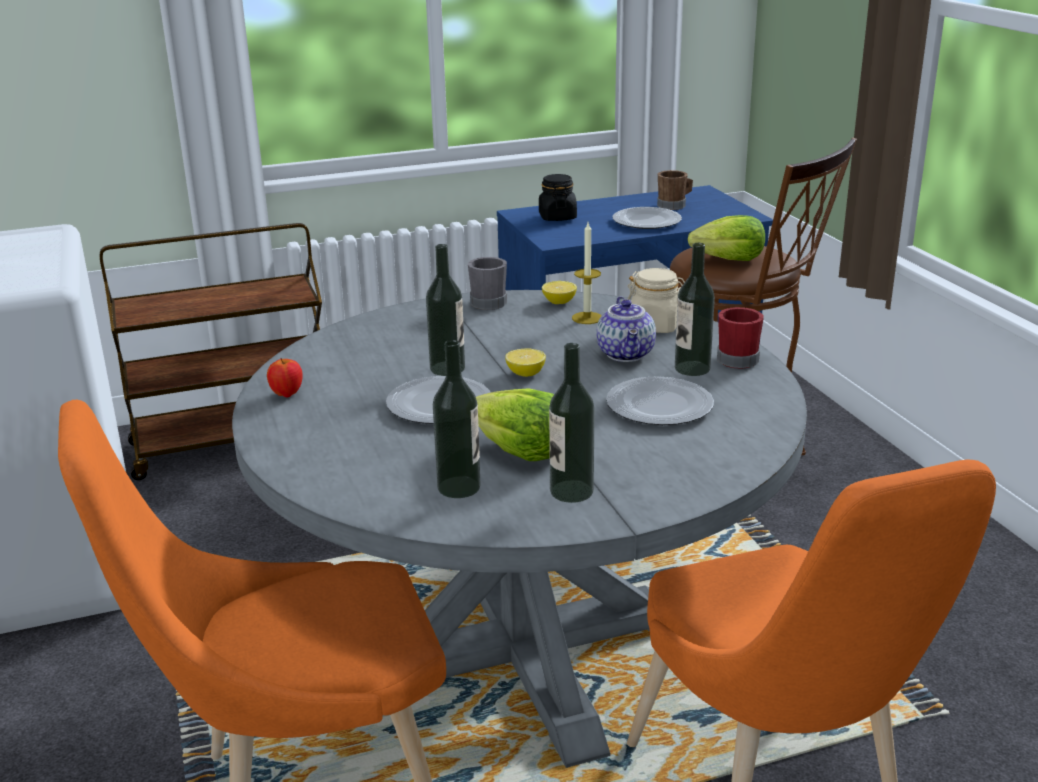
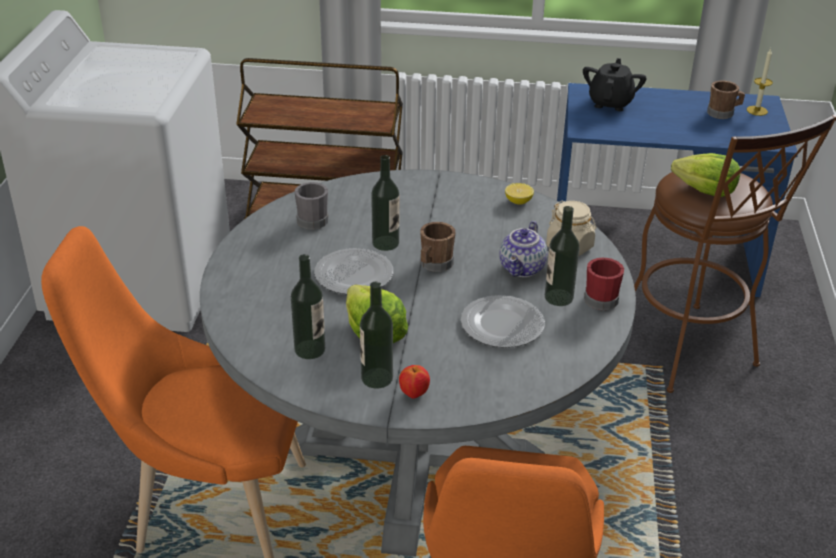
camera: 25 degrees right, 10 degrees up
(287, 394) = (265, 234): apple -> apple (414, 394)
(487, 302) = (466, 186): grey mug -> grey mug (314, 219)
(525, 374) = (434, 265): lemon -> brown mug
(557, 217) = (610, 103): black jar -> black teapot
(587, 318) = (525, 224): candle -> candle (757, 110)
(645, 221) = (681, 126): plate -> none

